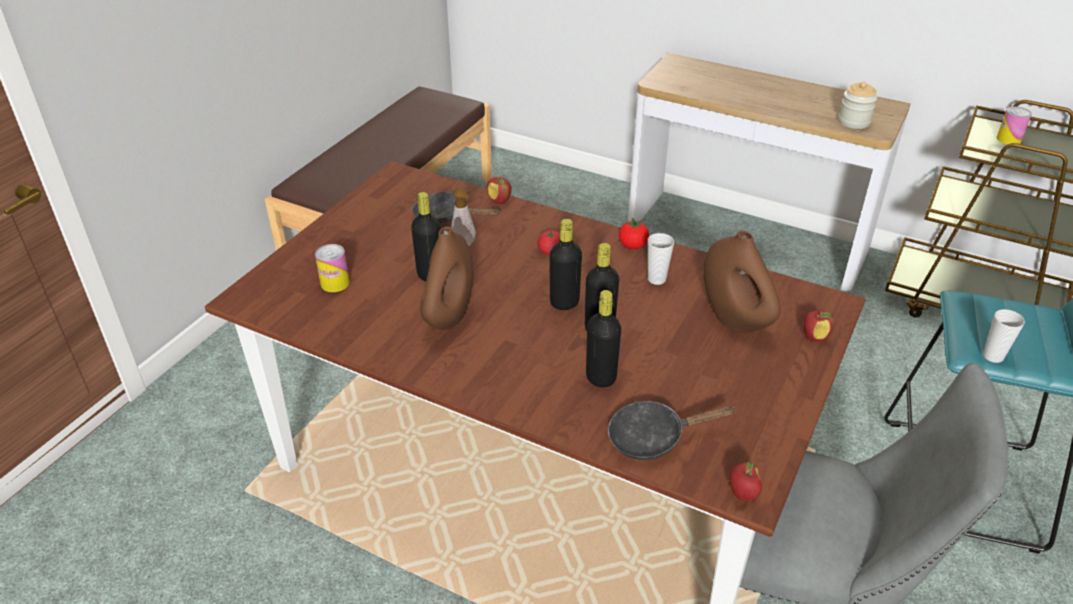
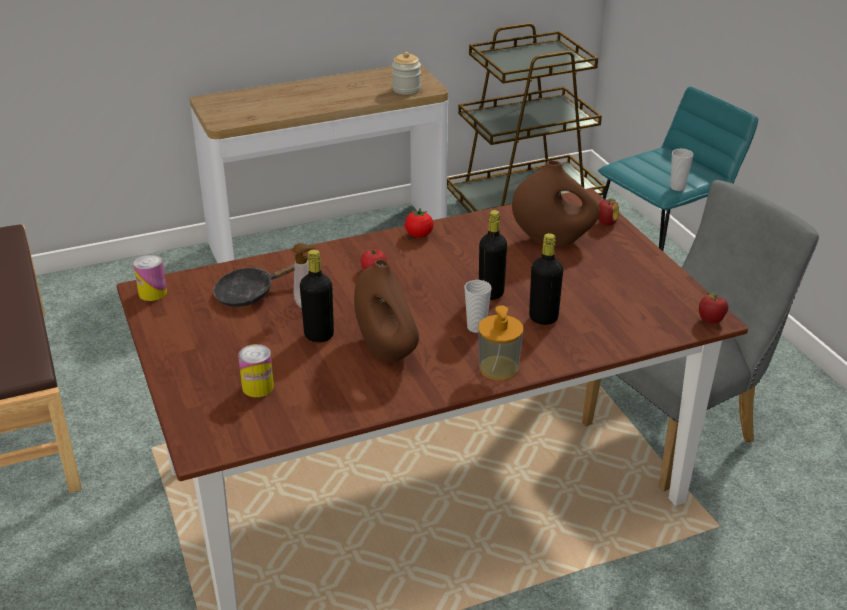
camera: 50 degrees left, 5 degrees down
(493, 389) = (498, 368): none -> soap dispenser
(499, 201) = (271, 260): apple -> none
(564, 302) = (442, 293): black bottle -> none
(653, 437) = (625, 327): black frying pan -> none
(656, 279) = (470, 245): cup -> cup (476, 327)
(1008, 139) = (511, 59): can -> can (152, 293)

